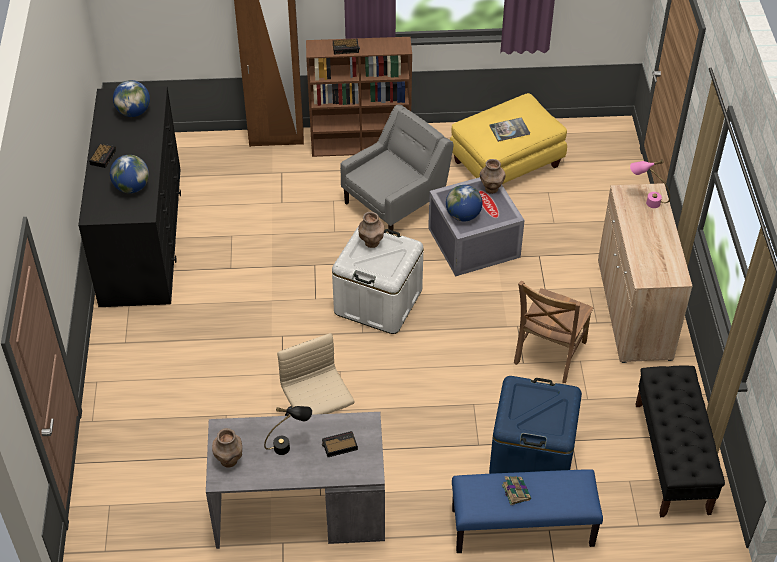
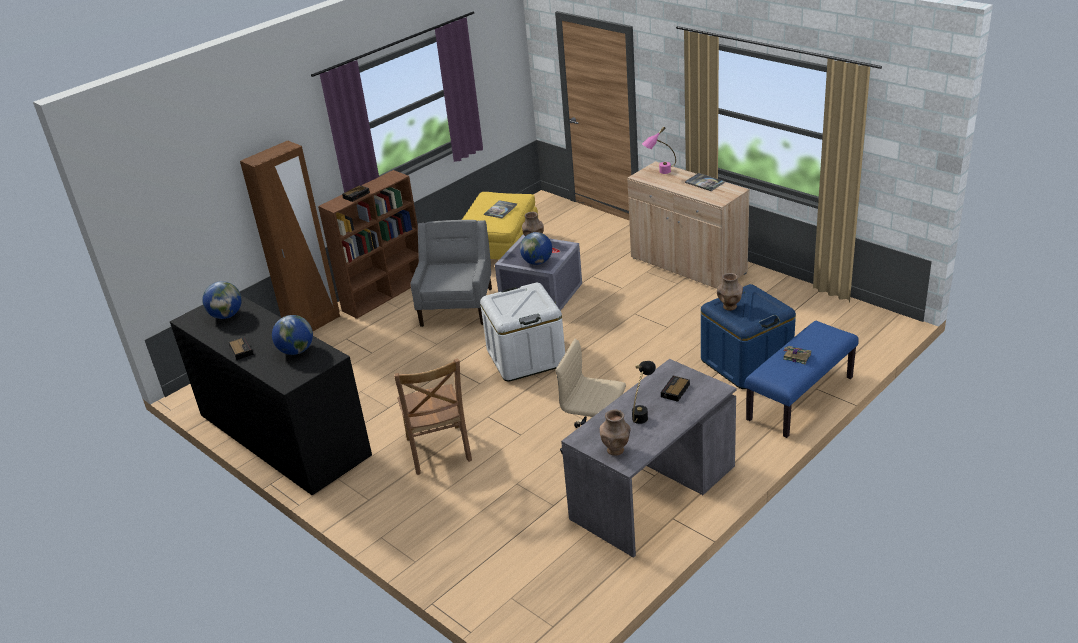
camera: 40 degrees left, 15 degrees down
(371, 243) = (506, 300): brown vase -> brown vase (729, 307)
(549, 354) = (675, 314): brown chair -> brown chair (438, 451)
(665, 246) = (704, 183): none -> book
(672, 458) = (820, 312): black bench -> none

